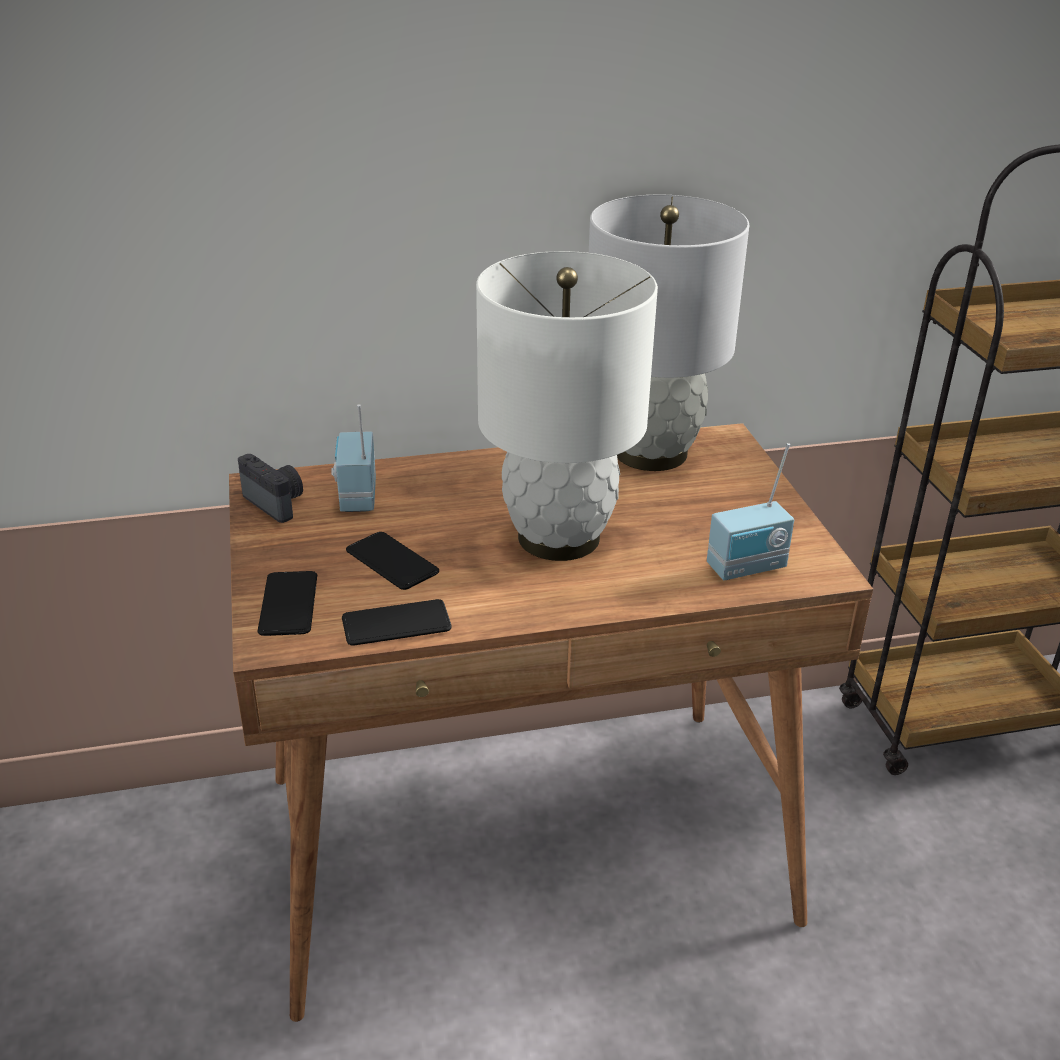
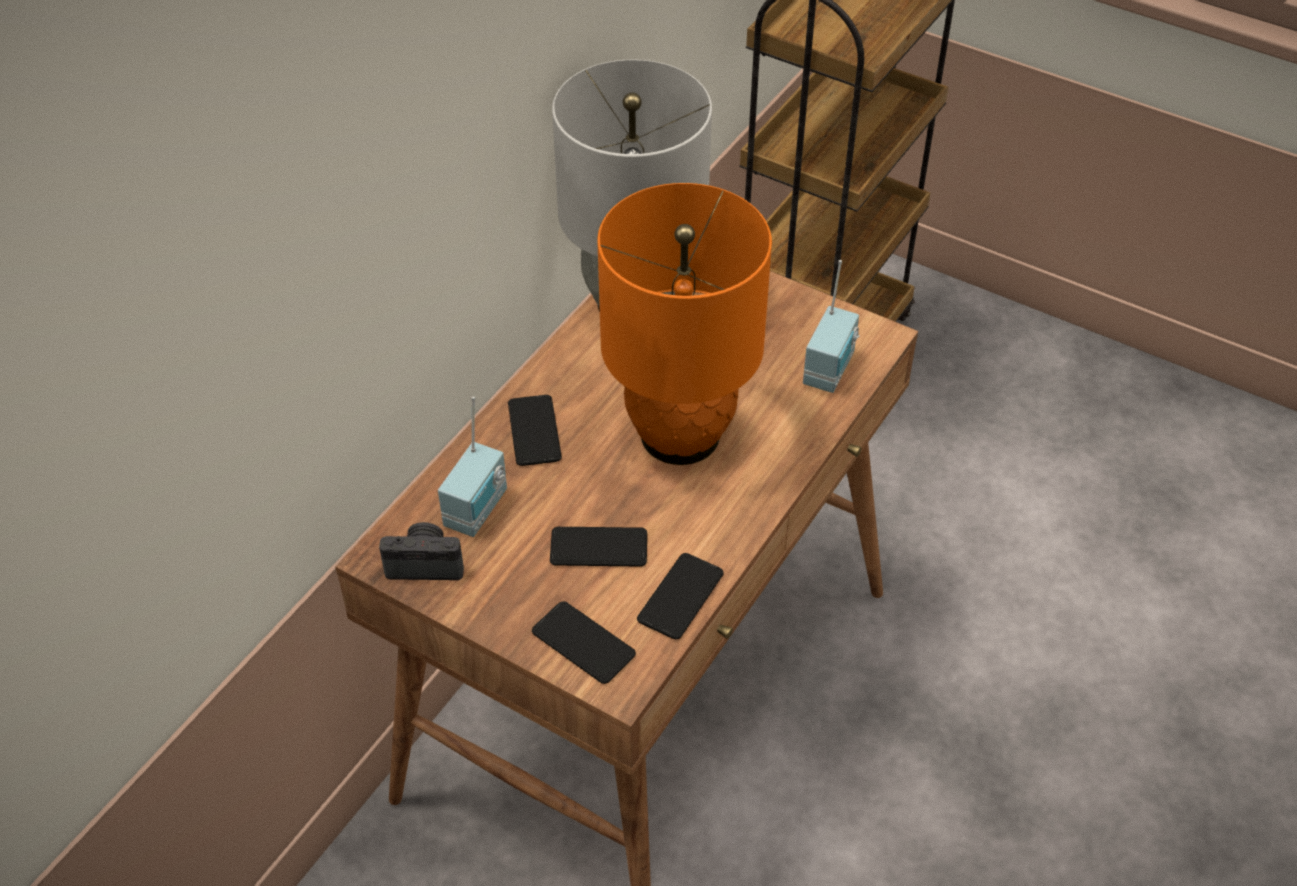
camera: 45 degrees left, 15 degrees up
(355, 496) = (478, 510): radio -> radio turned 105 degrees counterclockwise
(462, 479) = (534, 431): none -> phone
(559, 538) = (680, 435): white table lamp -> orange table lamp

